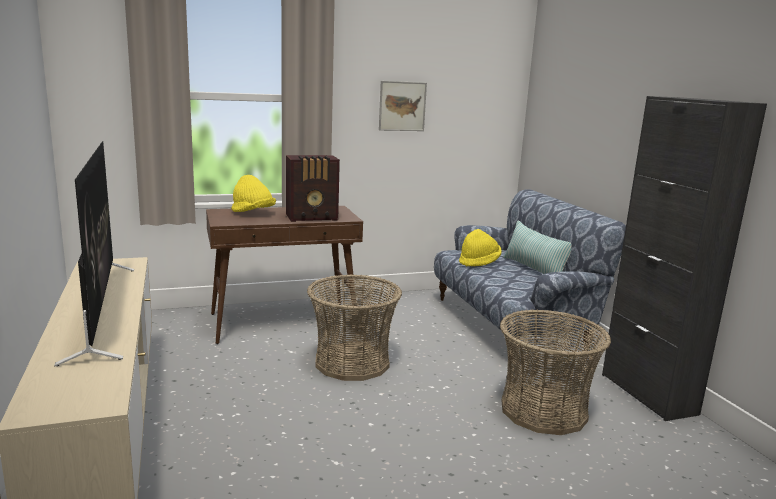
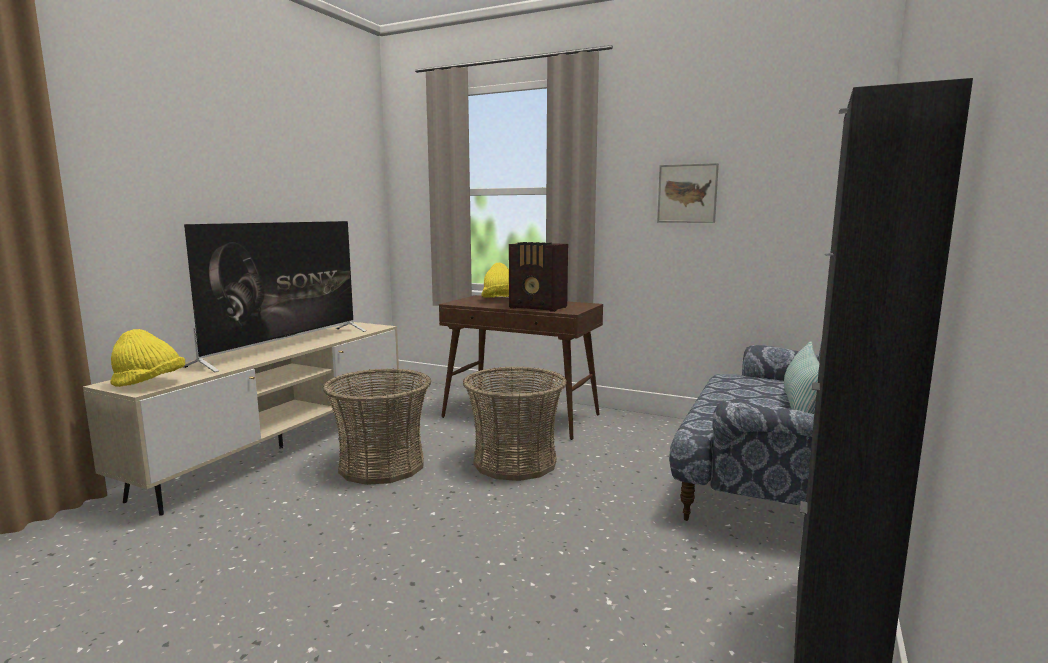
camera: 45 degrees right, 5 degrees down
(479, 262) = (735, 389): yellow hat -> yellow hat (149, 384)
(543, 410) = (626, 579): basket -> basket (382, 465)

